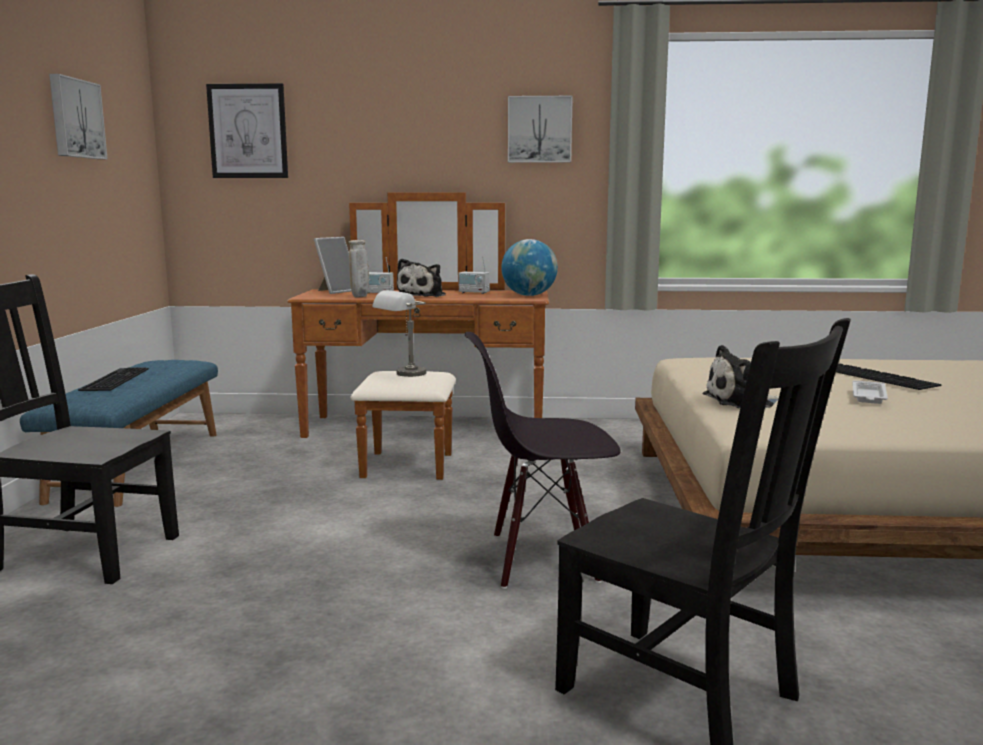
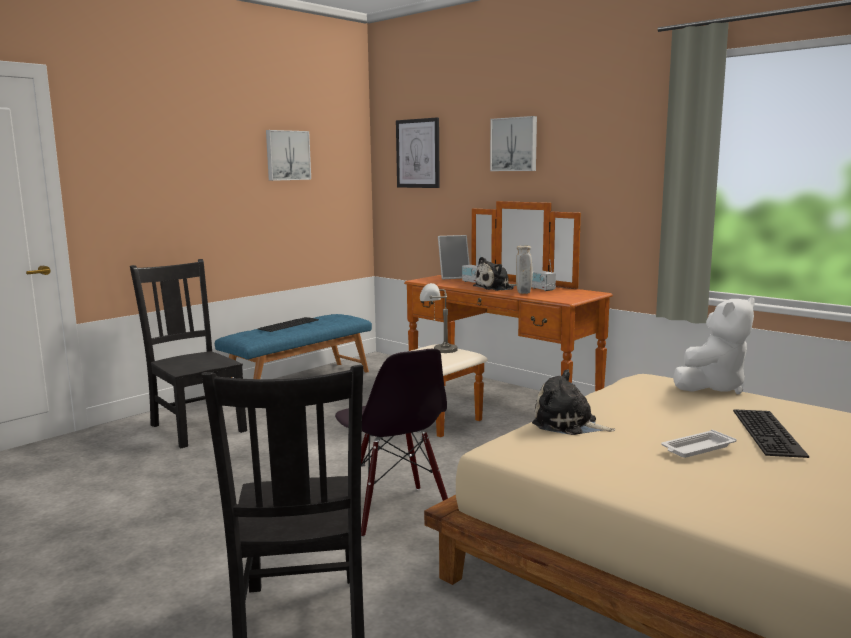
camera: 40 degrees right, 0 degrees up
(360, 297) = (449, 284): beige vase -> beige vase (523, 293)
(529, 295) = (574, 297): globe -> none
(539, 129) = (614, 147): picture -> picture (514, 144)
(542, 559) = (395, 511): black chair -> black chair turned 150 degrees counterclockwise
(751, 357) = (712, 387): none -> white plush toy

